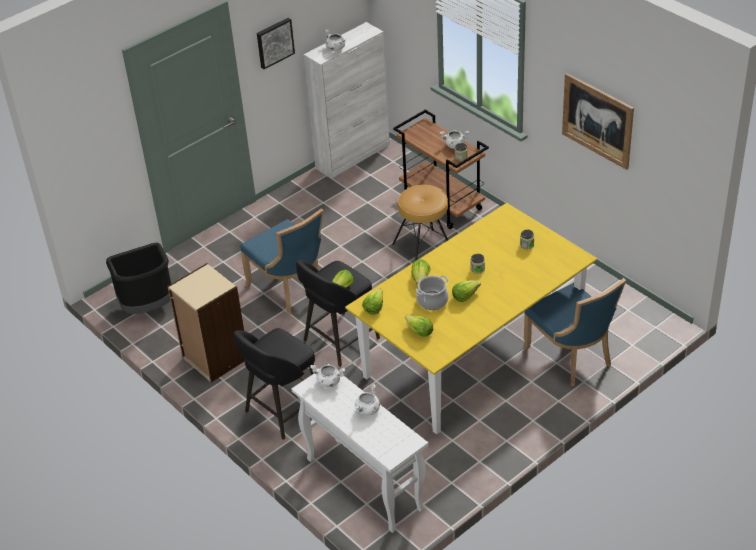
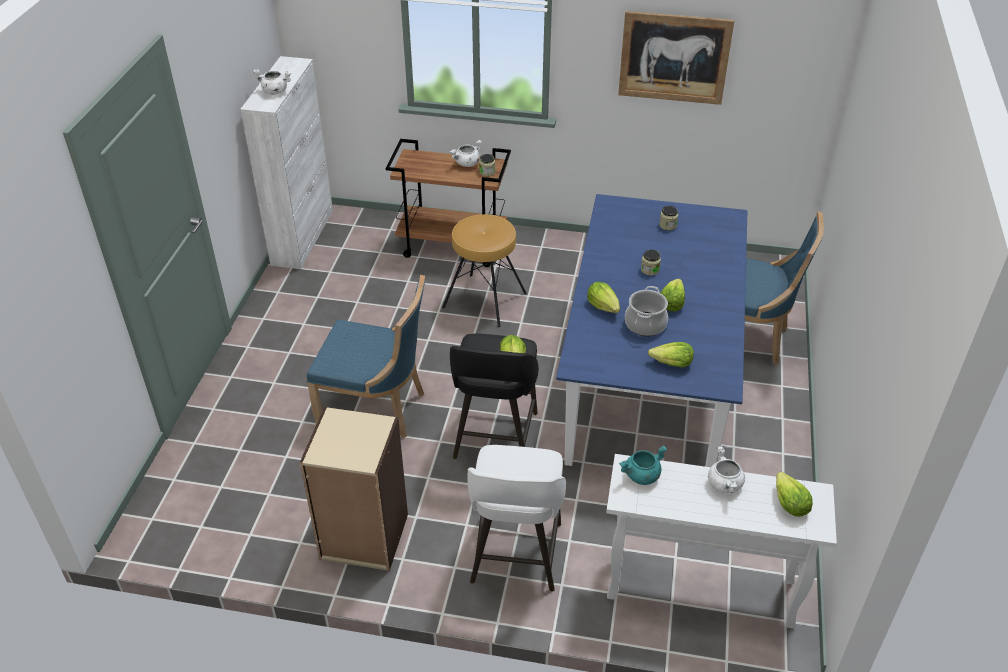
camera: 40 degrees left, 0 degrees up
(148, 307) = (207, 518): black trash can -> none
(274, 42) = (213, 96): picture -> none
(283, 411) = (515, 555): black stool -> white stool
(328, 382) = (641, 476): white cooking pot -> turquoise cooking pot
(374, 307) = (591, 361): lettuce -> lettuce (789, 503)
(472, 352) = (647, 378): yellow dining table -> blue dining table

